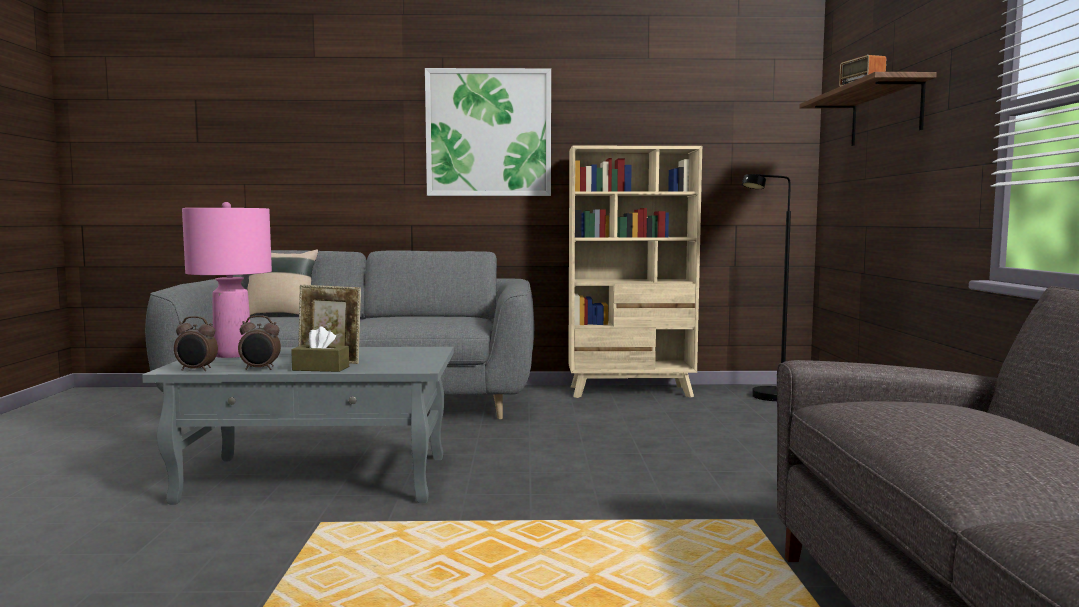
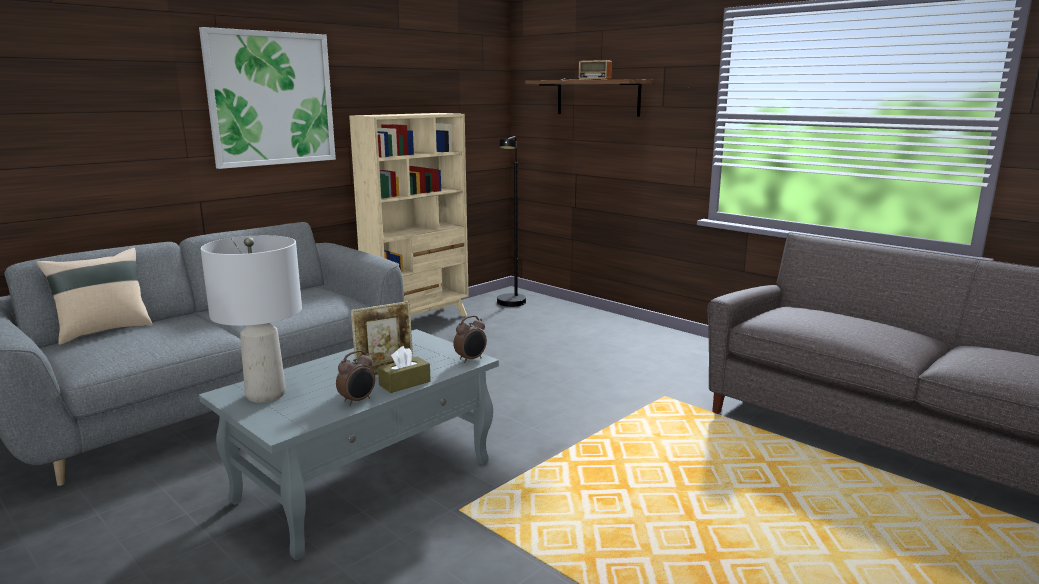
camera: 45 degrees left, 10 degrees up
(196, 370) = (306, 422): alarm clock -> alarm clock (471, 359)
(232, 355) = (266, 395): pink table lamp -> grey table lamp

